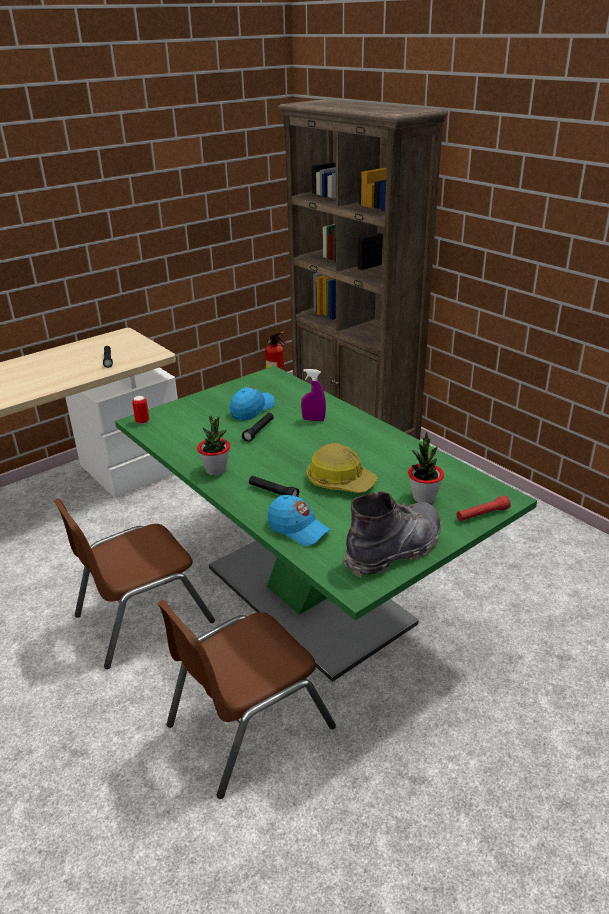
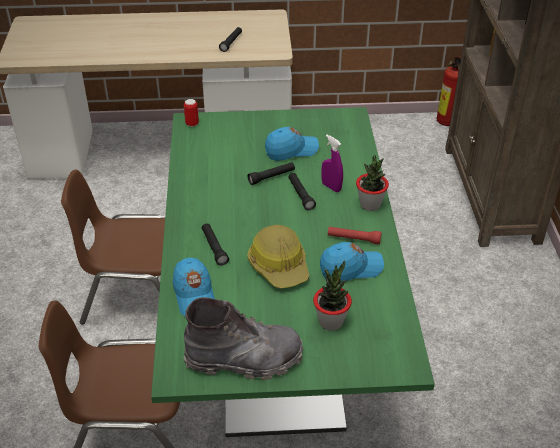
camera: 35 degrees right, 10 degrees up
(216, 470) = (195, 202): potted plant -> potted plant (370, 205)
(297, 433) = (301, 195): none -> black flashlight
(394, 461) = (350, 268): none -> blue cap
(482, 514) = (362, 369): red flashlight -> red flashlight (354, 239)

